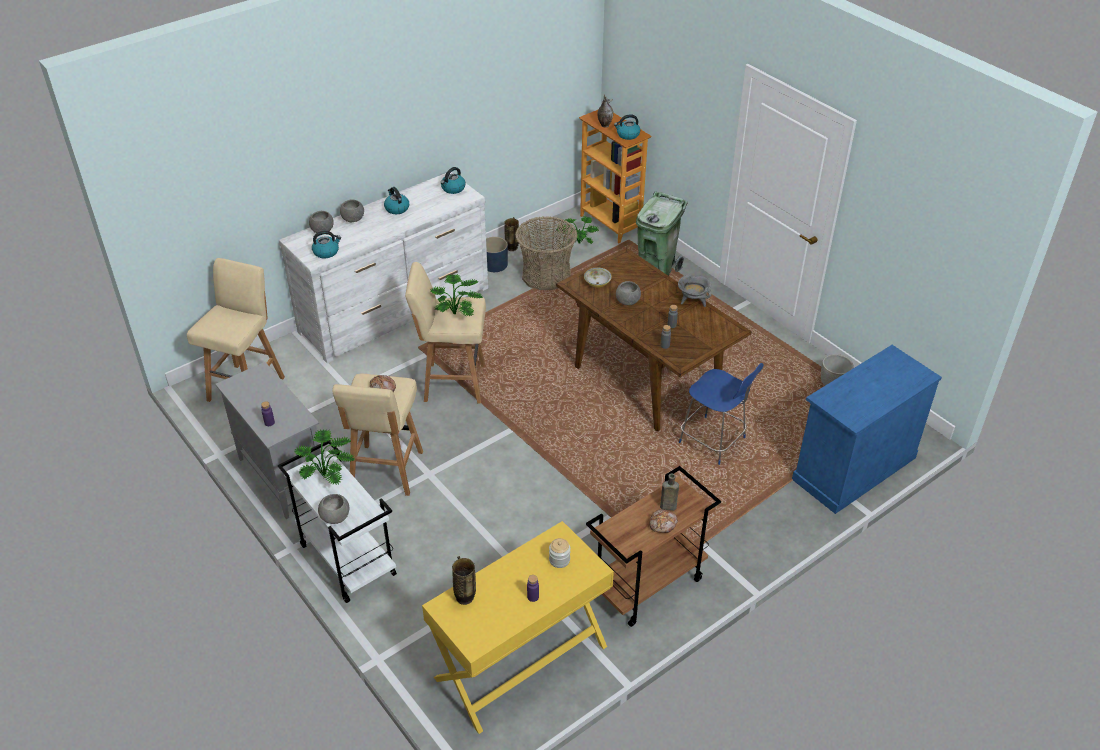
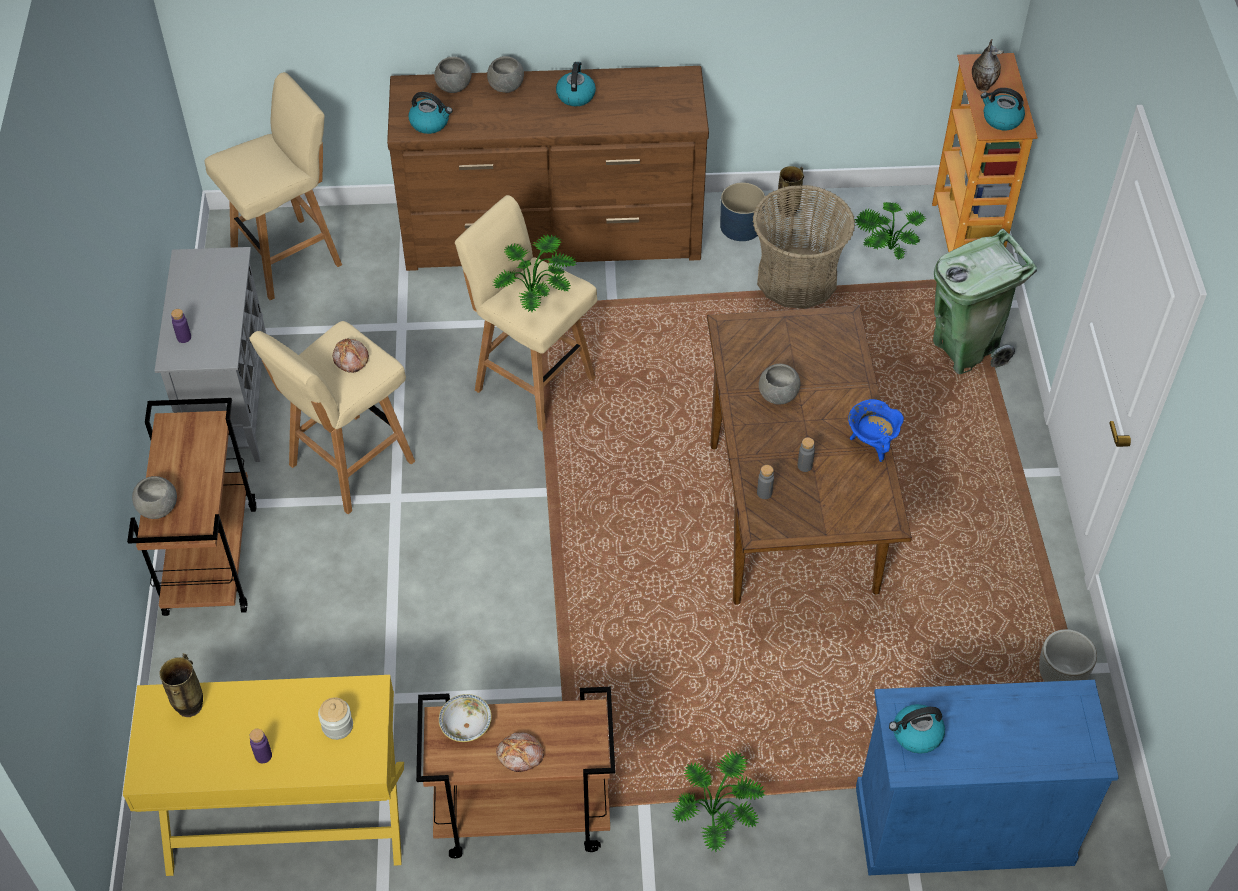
camera: 35 degrees right, 10 degrees up
(328, 475) = (198, 445): potted plant -> potted plant (717, 816)
(346, 559) = (210, 558): white cart -> brown cart
(396, 310) = (553, 234): white dresser -> brown dresser
(453, 189) = (677, 97): kettle -> kettle (916, 735)
(597, 283) = (763, 344): bowl -> bowl (466, 726)
(667, 506) = (548, 734): brown bottle -> none
(693, 301) = (872, 444): grey cooking pot -> blue cooking pot
(714, 442) = (798, 665): blue chair -> none

